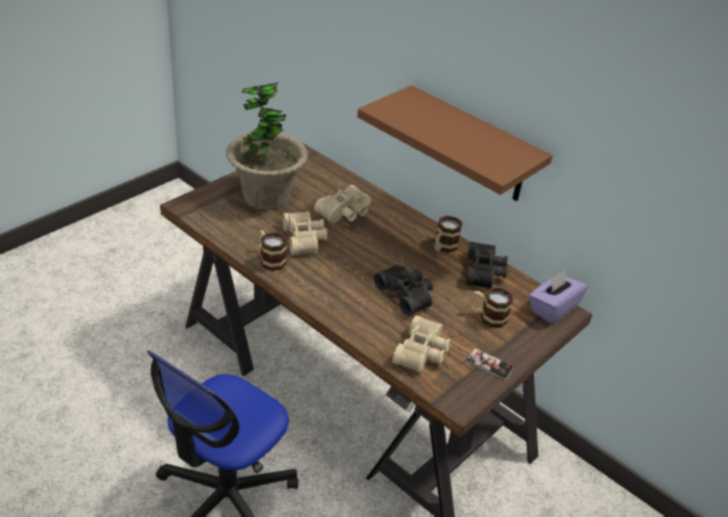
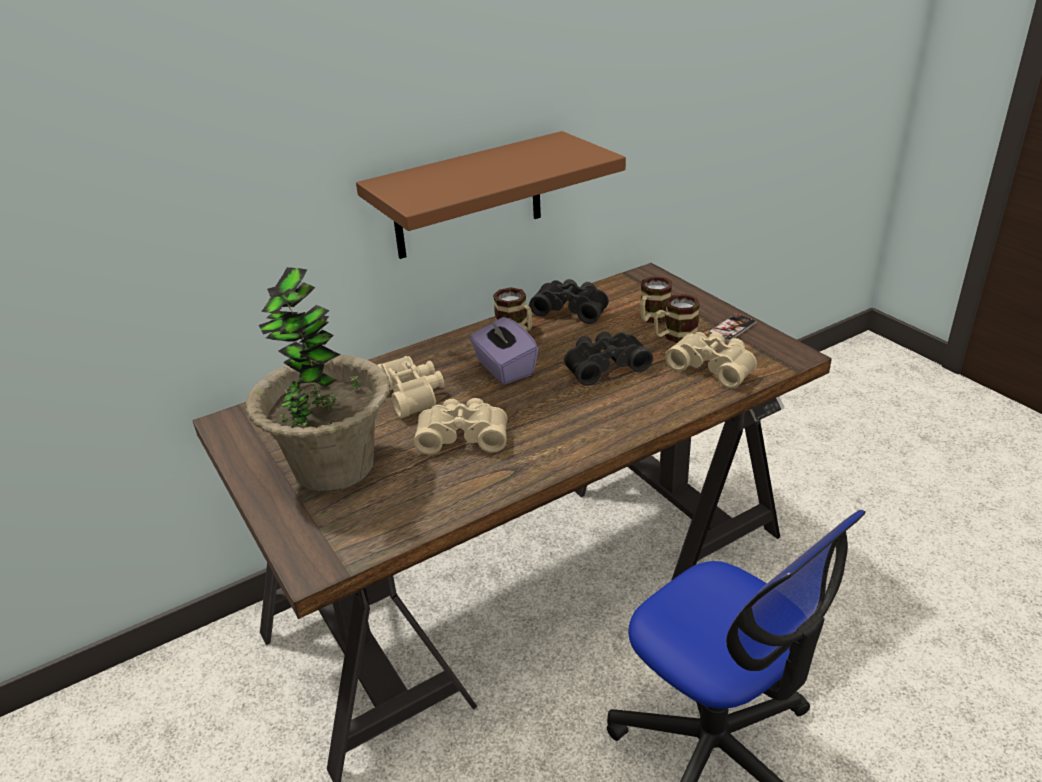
camera: 70 degrees left, 5 degrees down
(270, 259) = (503, 474): mug -> mug (674, 336)
(552, 309) = (641, 280): purple tissue box -> purple tissue box (504, 368)

